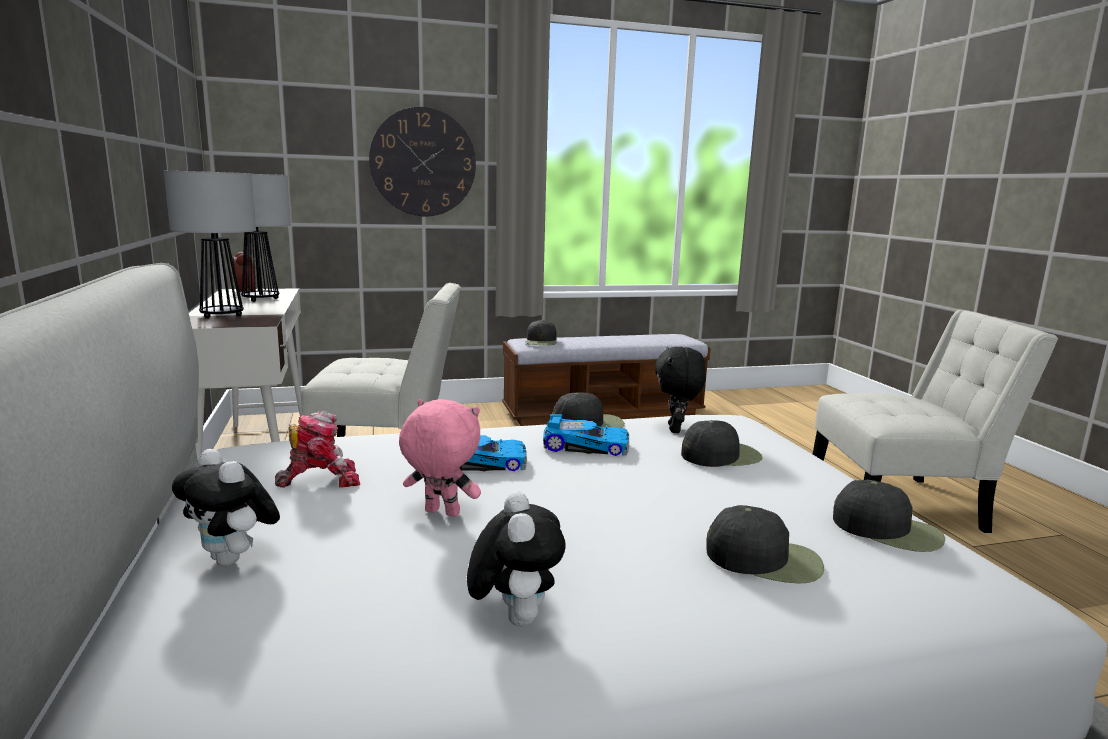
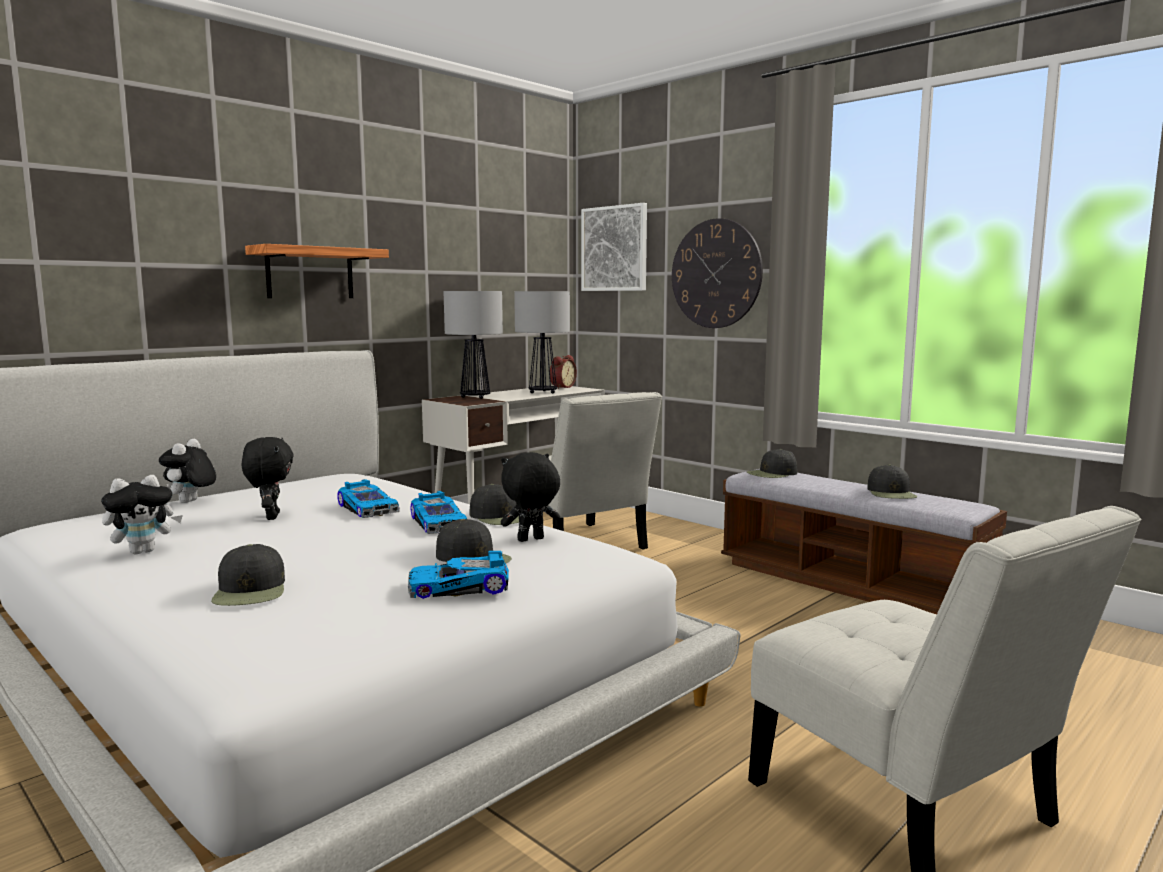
camera: 60 degrees right, 5 degrees down
(72, 135) = (310, 273): none -> shelf
(278, 125) = (614, 248): none -> picture
(320, 479) = (303, 490): toy robot -> none
(440, 513) = (271, 517): pink plush toy -> black plush toy
(802, 474) = (459, 588): none -> toy car
(888, 529) = (345, 625): black cap -> black cap (891, 493)

